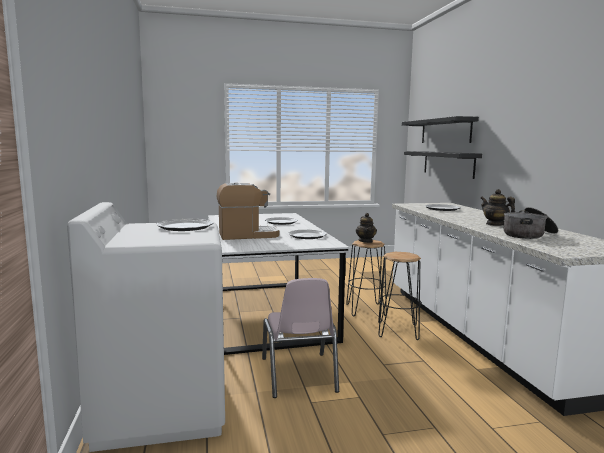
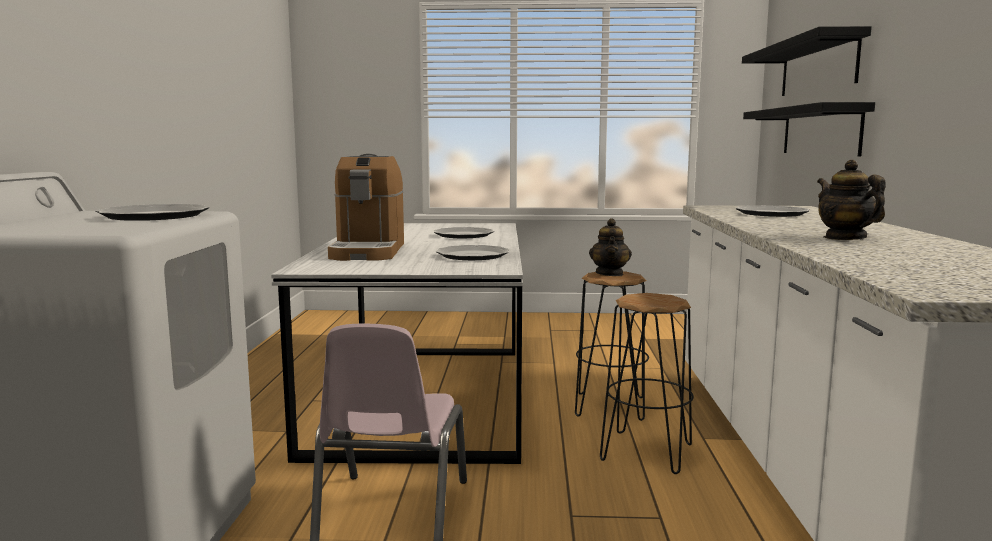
camera: 15 degrees right, 0 degrees up
(247, 235) = (368, 251): coffee machine -> coffee machine turned 90 degrees clockwise
(529, 235) = (896, 256): cooking pot -> none

